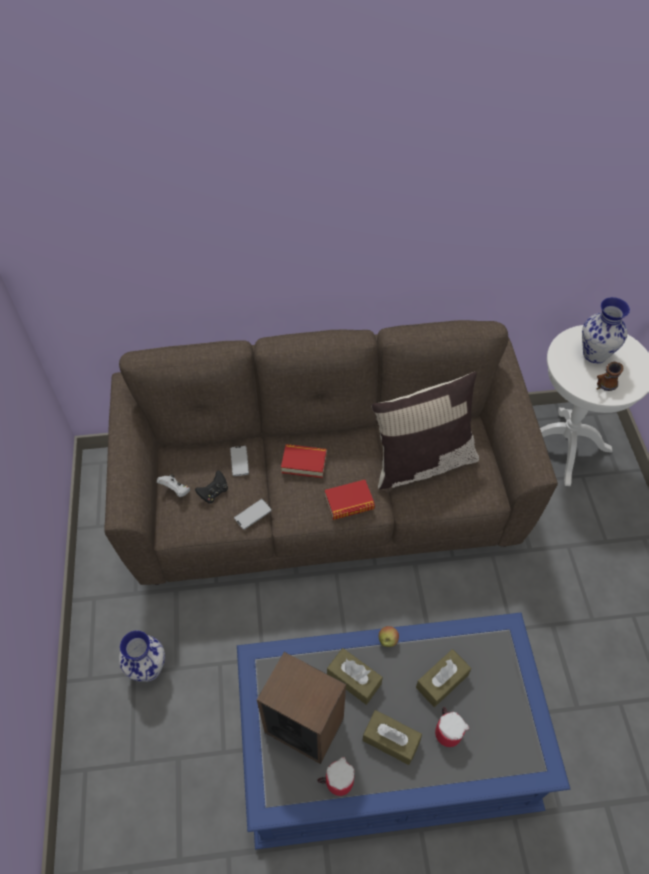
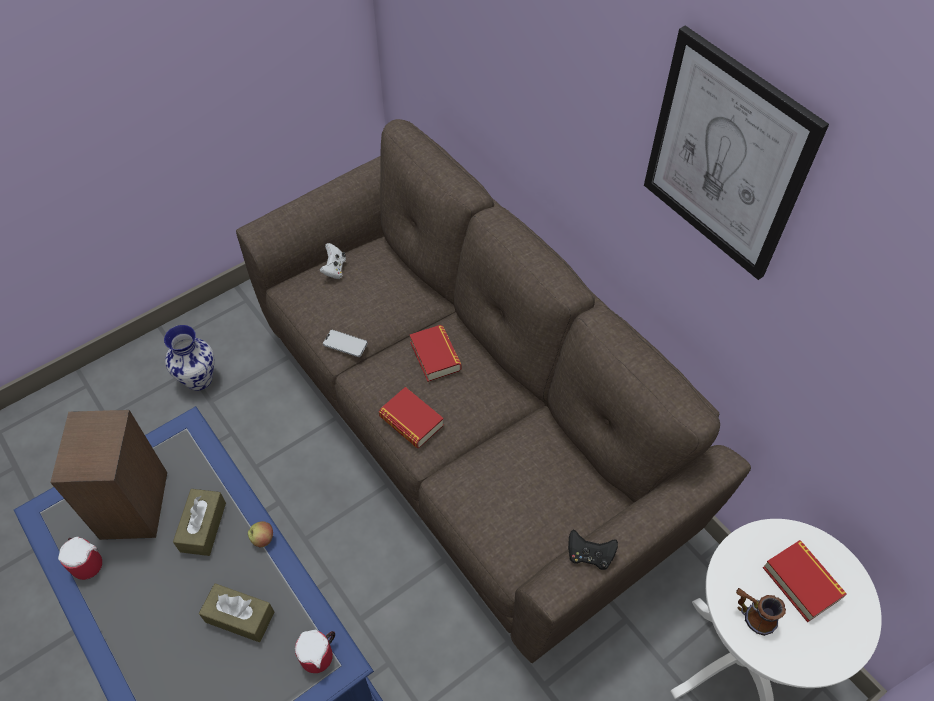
camera: 60 degrees right, 0 degrees up
(214, 492) = (350, 299): black game controller -> black game controller (589, 555)
(239, 461) = (401, 301): phone -> none
(391, 740) = (150, 594): brown tissue box -> none
(422, 463) = (514, 469): pillow -> none
(436, 171) = (726, 157): none -> picture
(448, 729) = (185, 648): mug -> mug (321, 655)
(594, 354) = (801, 583): vase -> book

